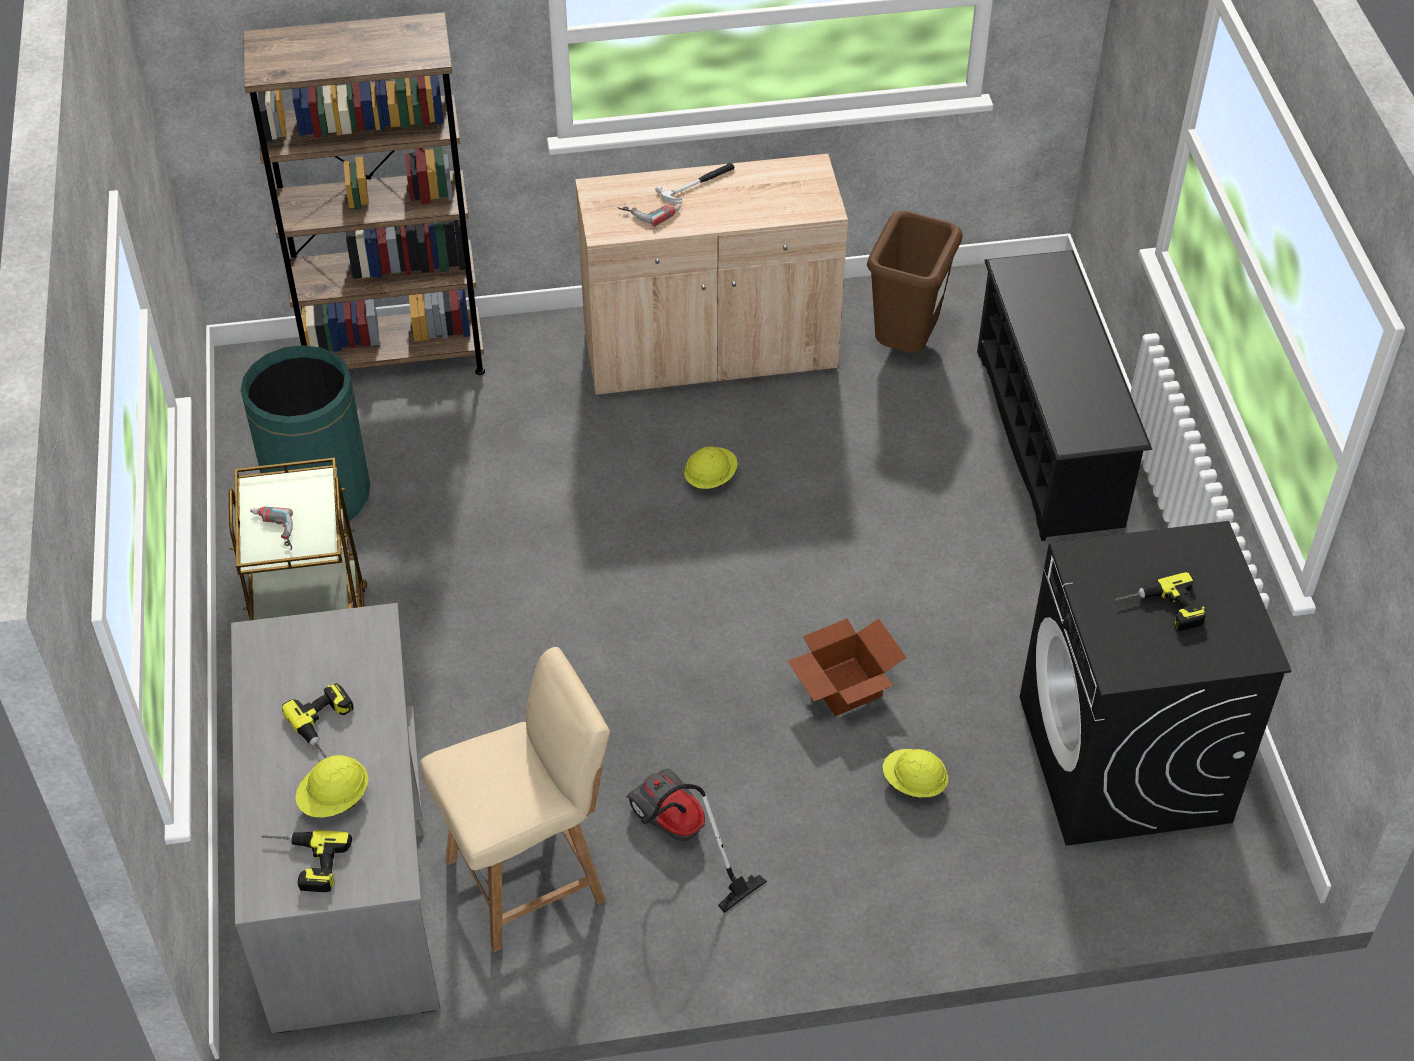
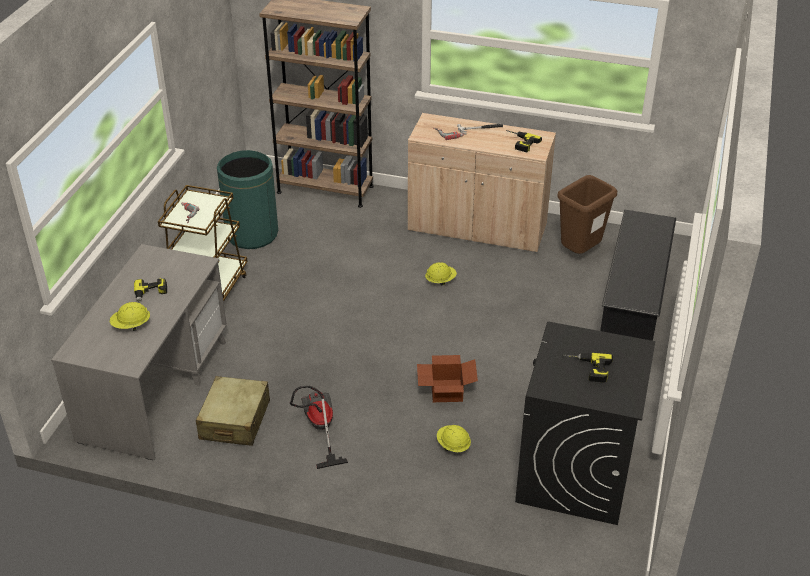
camera: 25 degrees right, 10 degrees down
(302, 863) = (98, 346): power drill -> power drill (519, 143)
(529, 878) = (234, 420): beige chair -> beige suitcase

